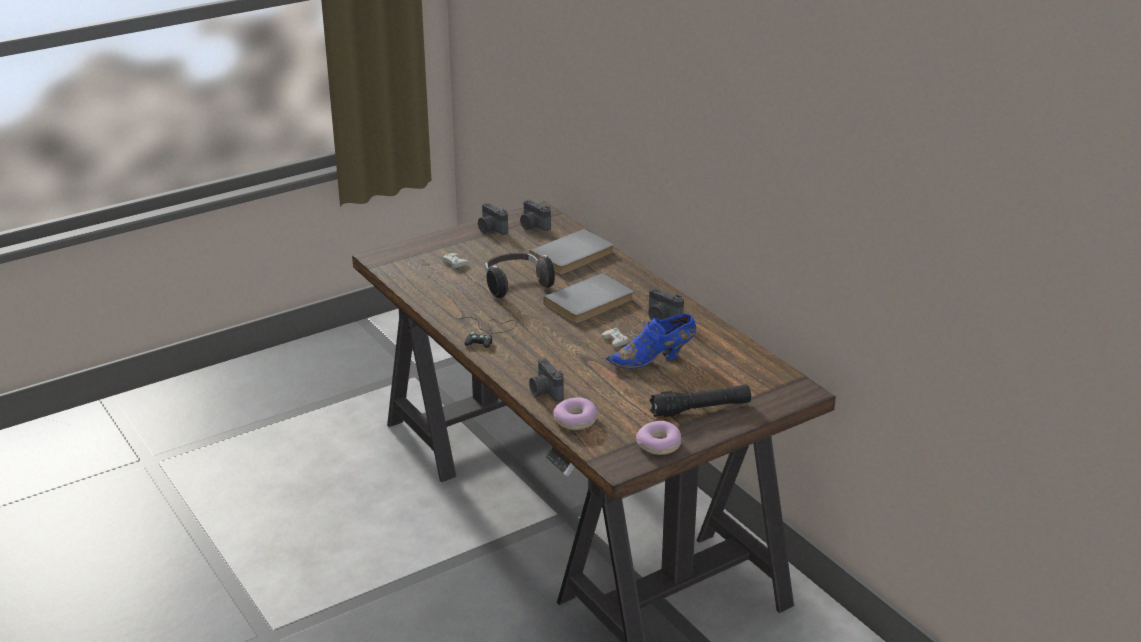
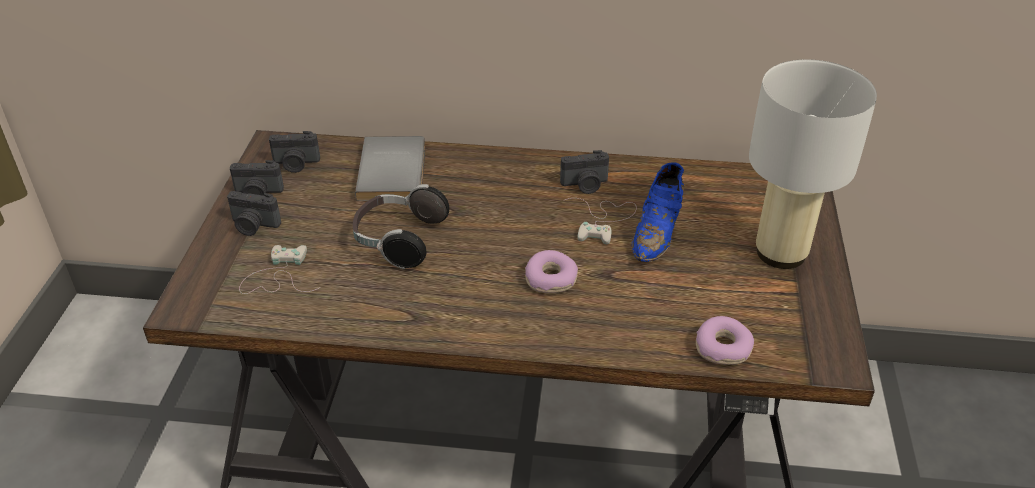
camera: 50 degrees left, 10 degrees up
(488, 333) = (472, 314): black game controller -> none
(545, 392) = (643, 339): camera -> camera (253, 226)
(591, 303) = (502, 211): grey book -> none
(659, 445) = (822, 315): donut -> donut (551, 279)
(700, 409) = (779, 253): black flashlight -> white table lamp

